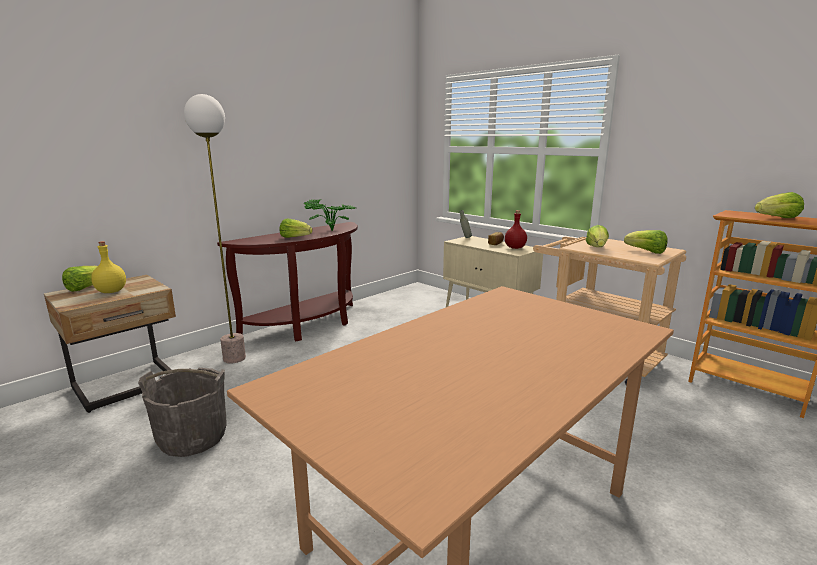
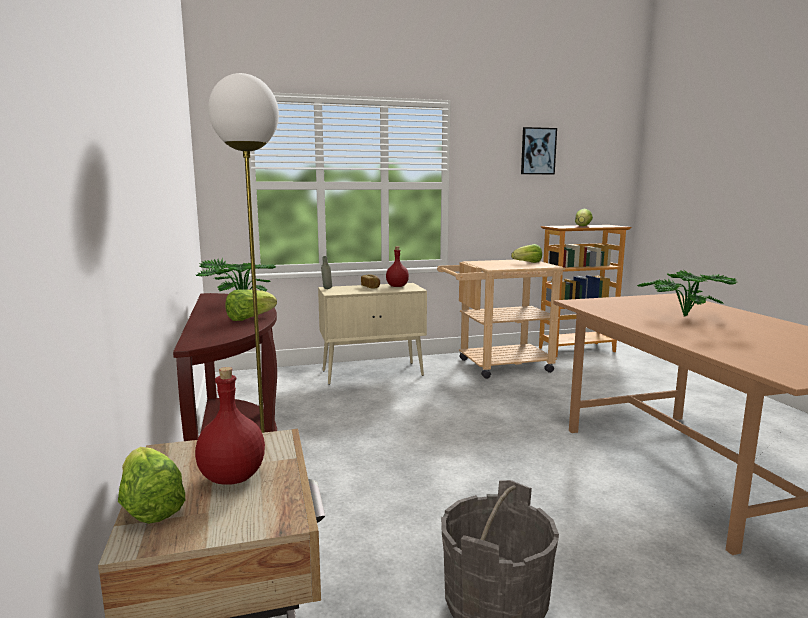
camera: 60 degrees left, 5 degrees down
(111, 291) = (233, 478): yellow bottle -> red bottle
(505, 338) = (683, 317): none -> potted plant
(597, 248) = (503, 266): lettuce -> none
(742, 106) = (538, 151): none -> picture

